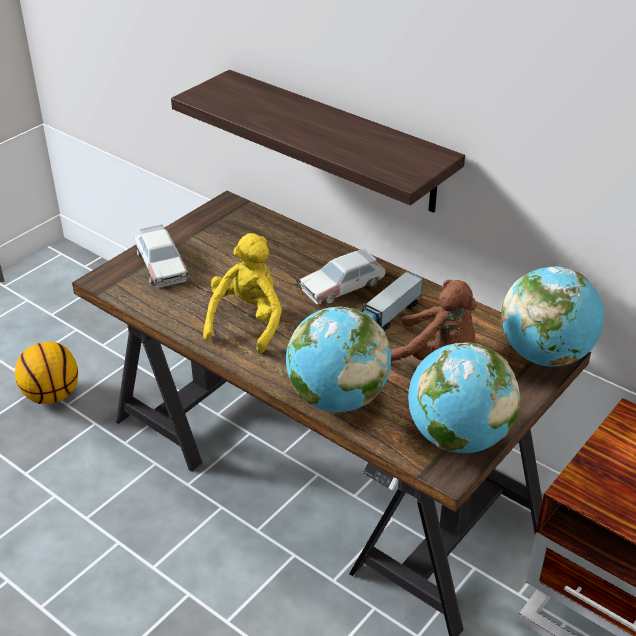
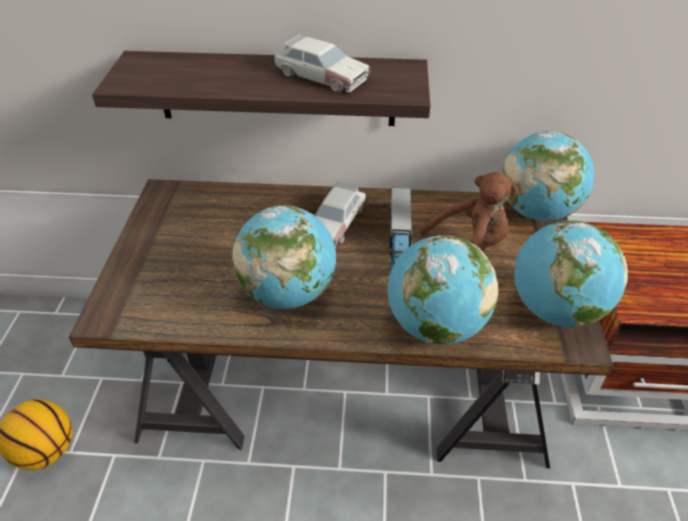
camera: 35 degrees left, 5 degrees up
(161, 264) = (151, 275): toy car -> toy car (321, 76)
(247, 321) = (288, 293): yellow plush toy -> globe

